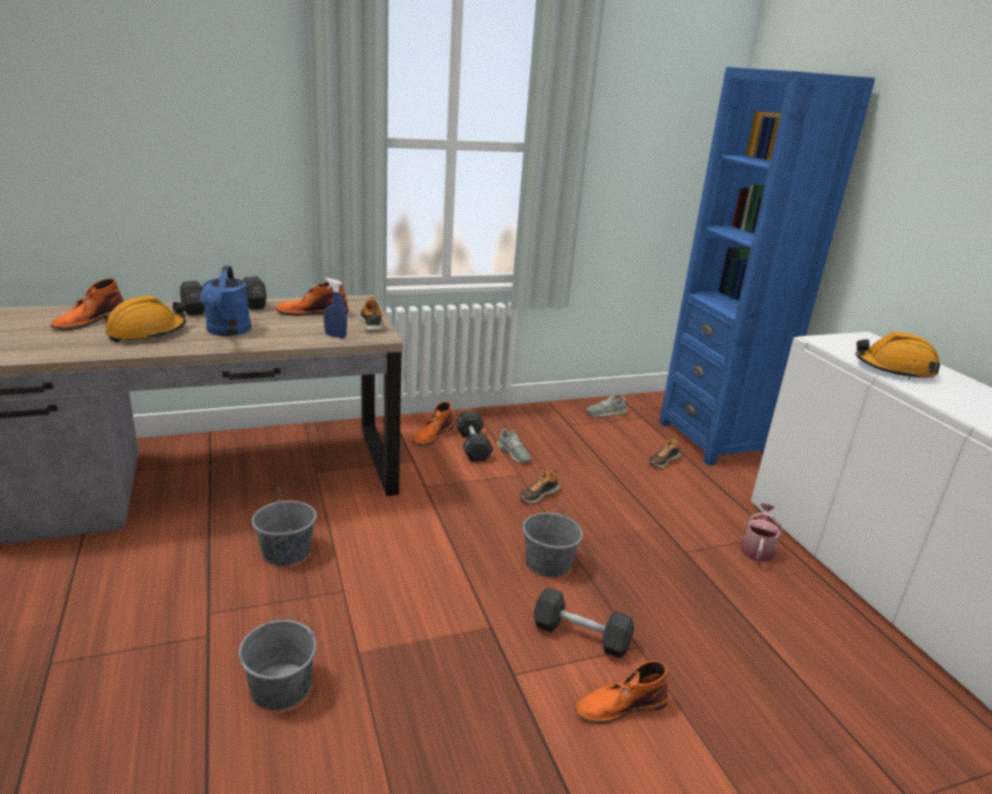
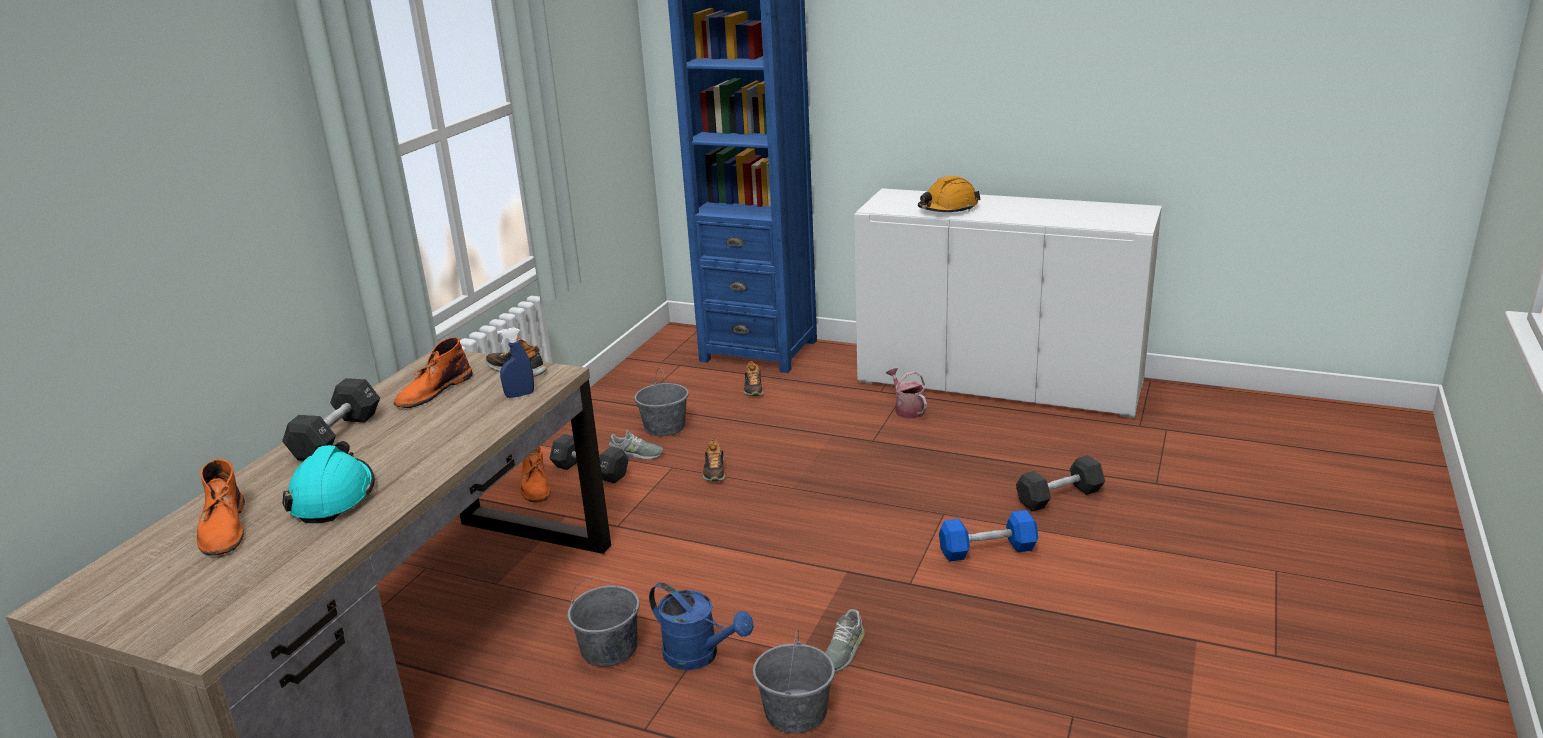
camera: 45 degrees left, 0 degrees up
(147, 332) = (333, 497): orange hard hat -> turquoise hard hat
(227, 332) = (411, 449): blue watering can -> blue watering can (699, 656)
(548, 563) = (808, 508): grey bucket -> grey bucket (664, 427)
(580, 635) = (904, 533): black dumbbell -> black dumbbell (1059, 496)
(606, 413) = (645, 378): grey shoe -> grey shoe (842, 651)
(619, 706) = (987, 550): orange boot -> blue dumbbell

